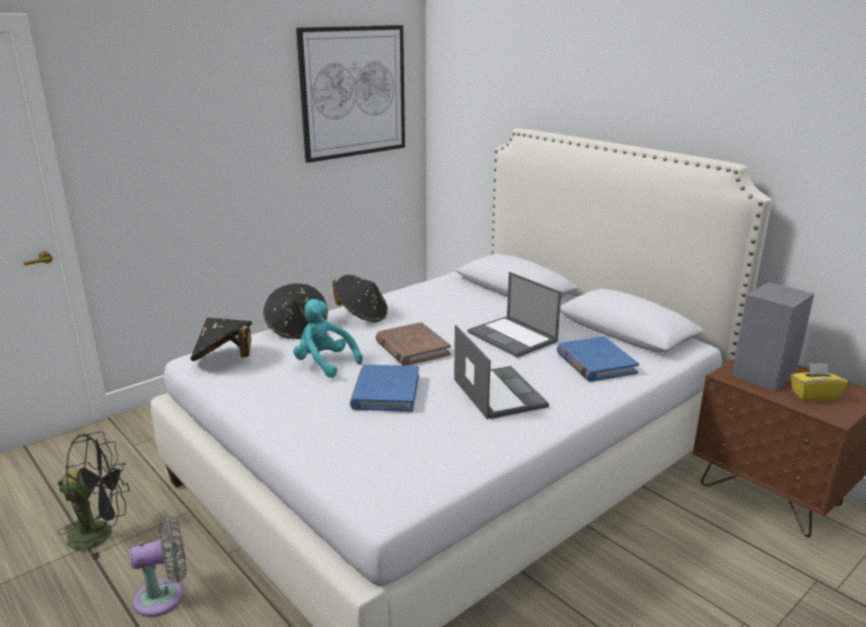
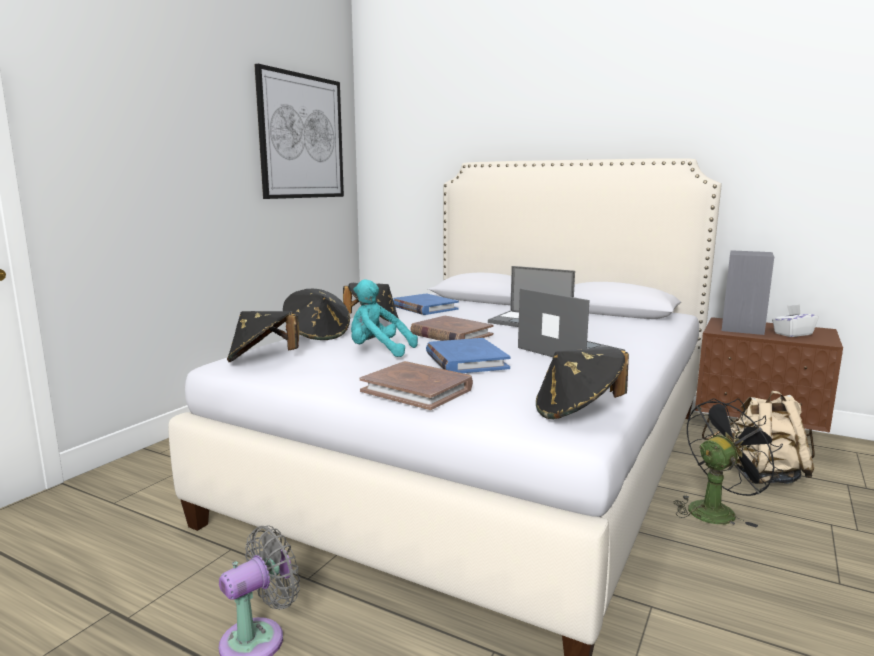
camera: 20 degrees left, 10 degrees down
(101, 534) = (125, 594): black fan -> black fan (716, 510)
(306, 426) = (417, 390): none -> brown book
(409, 483) = (577, 412): none -> black hat
(595, 362) = (621, 328): blue book -> blue book (424, 308)
(725, 547) = (762, 476): none -> beige backpack
(814, 395) = (792, 334): yellow tissue box -> white tissue box

